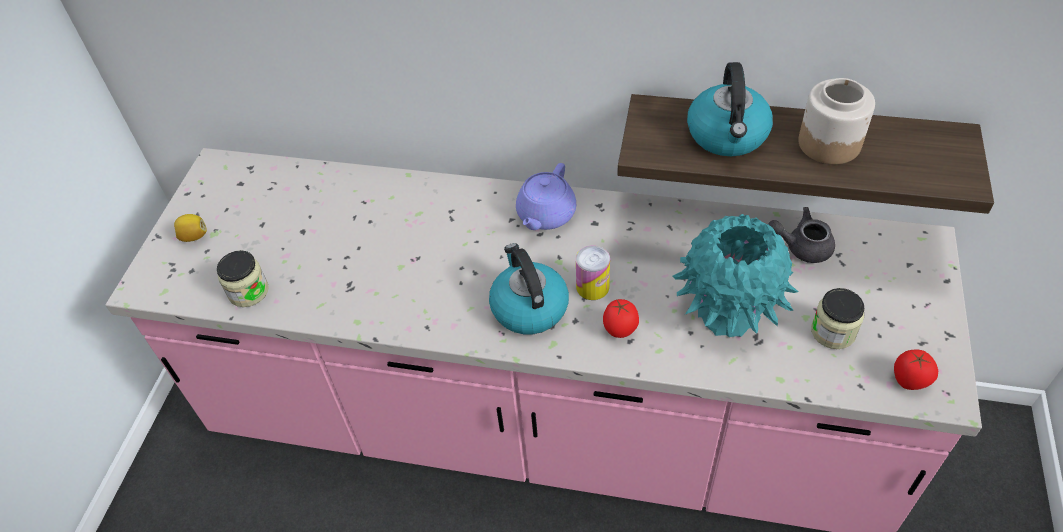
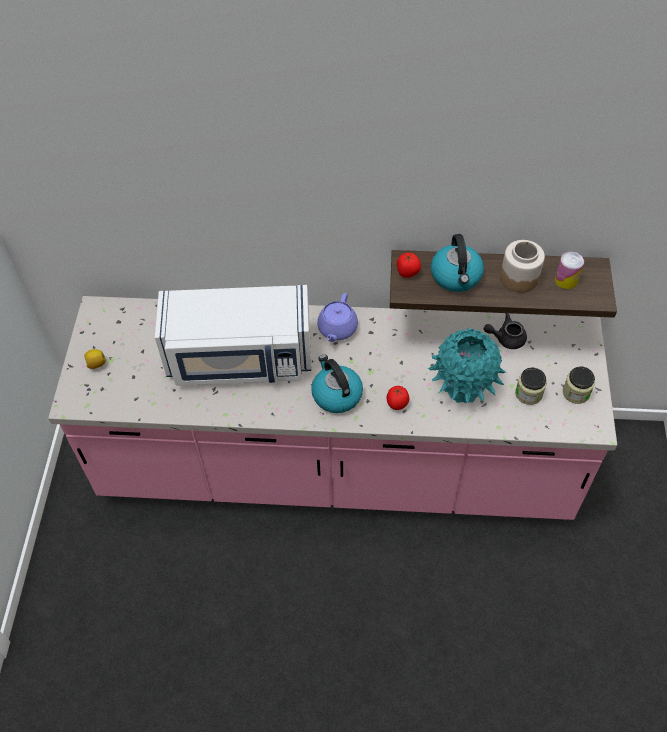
camera: 10 degrees left, 5 degrees up
(248, 291) = (146, 400): jar -> jar (576, 392)
(396, 245) = (240, 359): none -> white microwave
(592, 287) = (375, 377): can -> can (566, 280)
(909, 381) = (575, 420): tomato -> tomato (407, 273)

